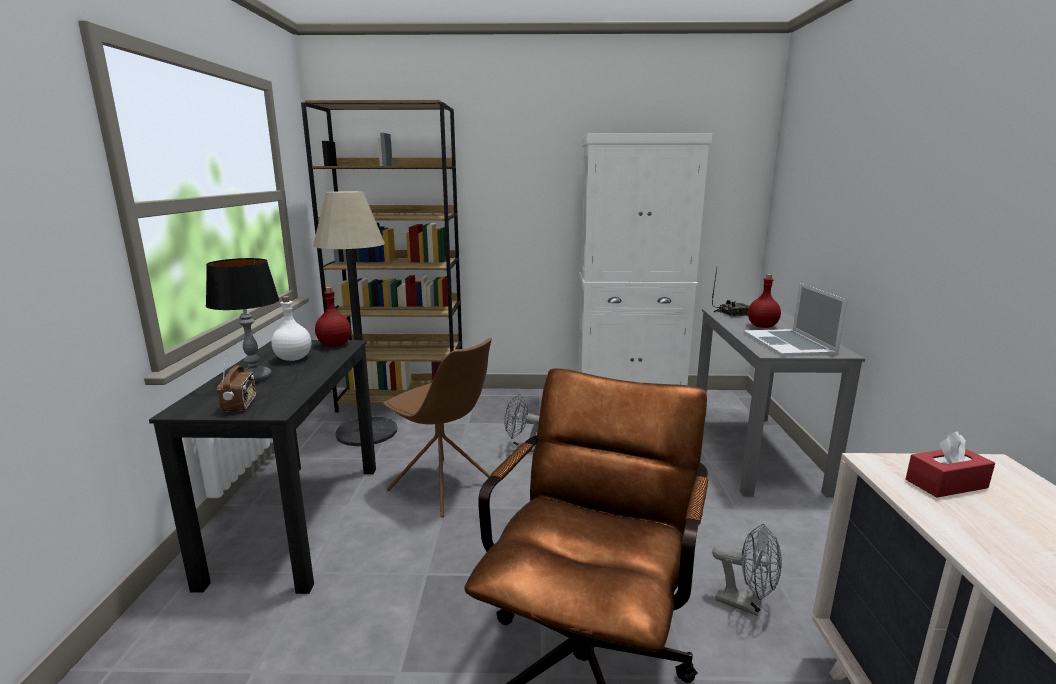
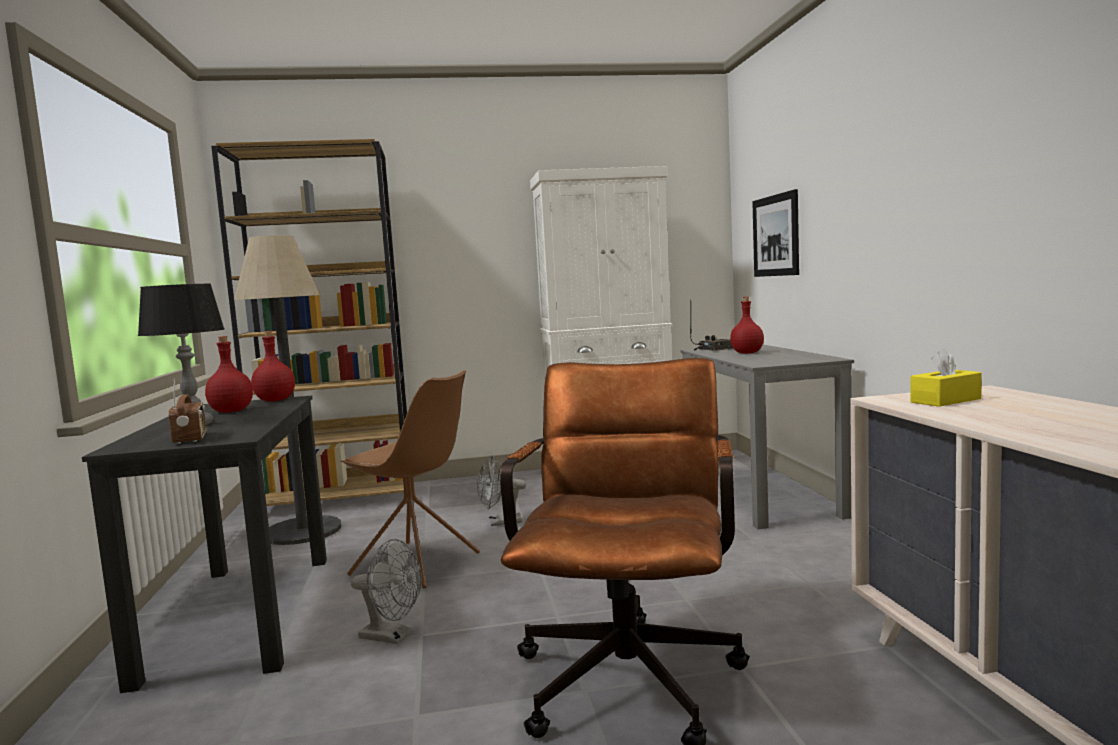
camera: 10 degrees left, 10 degrees down
(293, 358) = (231, 411): white bottle -> red bottle
(746, 604) = (783, 606): grey fan -> grey fan (392, 636)
(789, 343) = (777, 358): laptop -> none
(811, 211) = (775, 235): none -> picture
(946, 484) = (945, 400): red tissue box -> yellow tissue box

